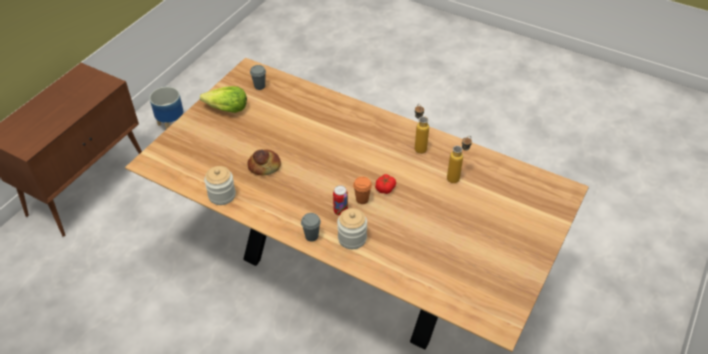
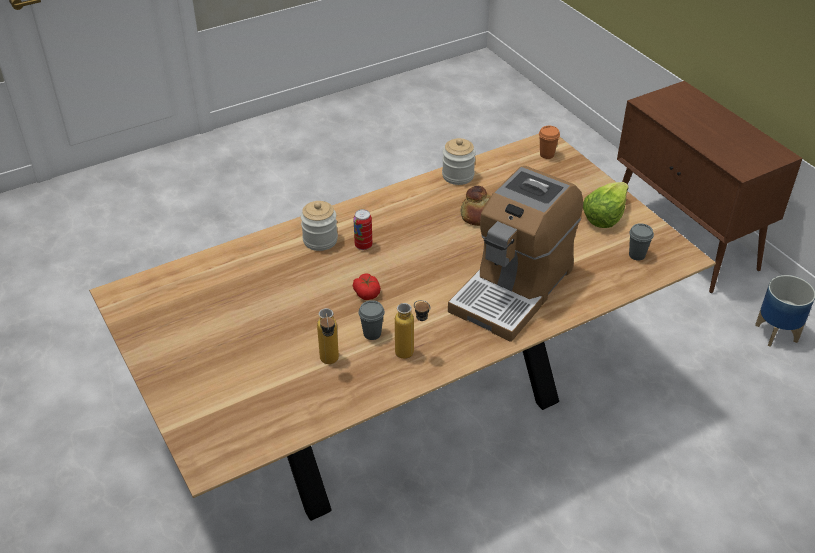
camera: 120 degrees right, 5 degrees down
(311, 236) = (349, 215): grey cup -> grey cup (372, 334)
(329, 125) = (513, 288): none -> coffee machine
(362, 199) = (366, 268): orange cup -> orange cup (547, 155)

